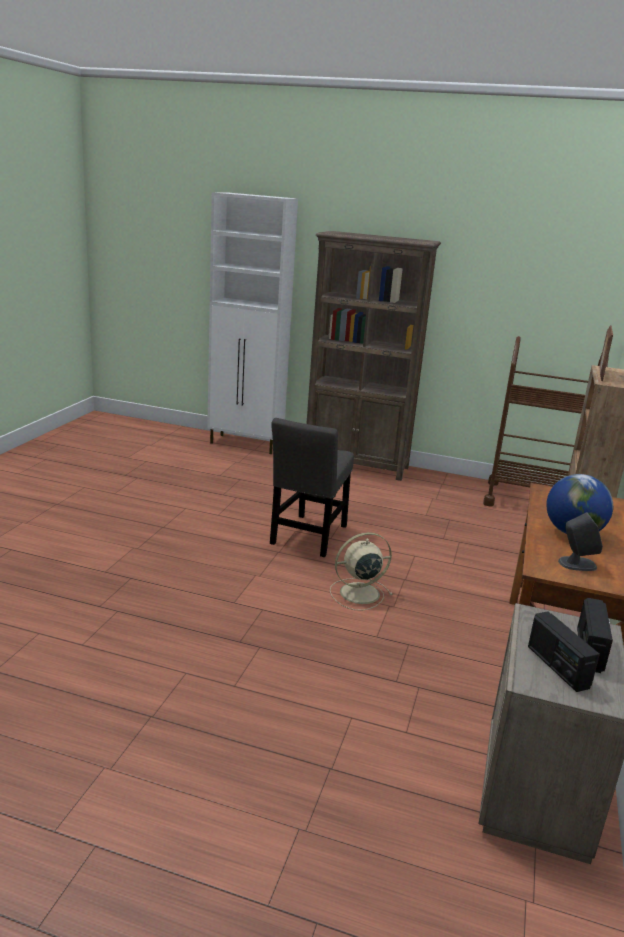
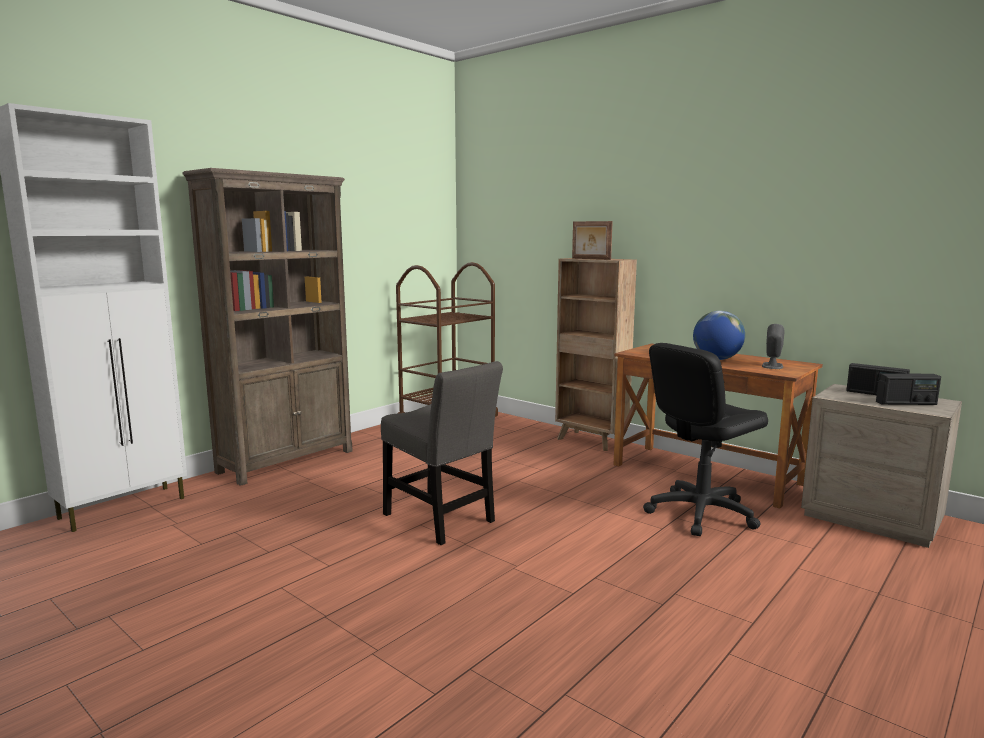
camera: 65 degrees left, 10 degrees down
(358, 593) = (579, 520): beige fan -> none
(432, 658) = (700, 513): none -> black office chair

